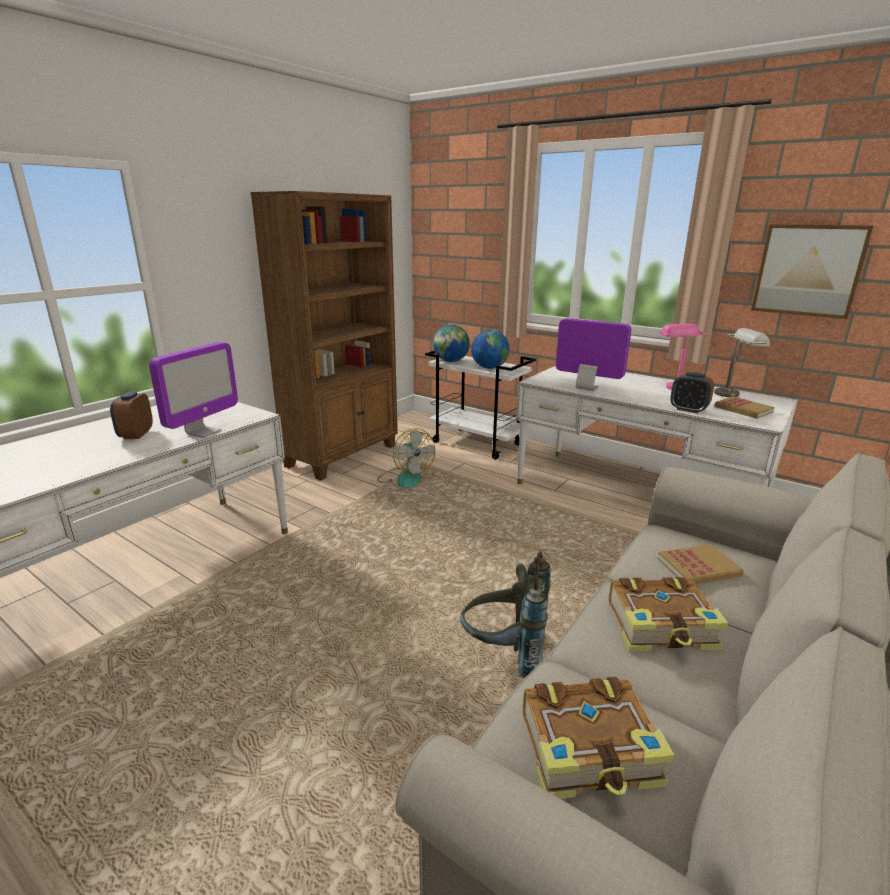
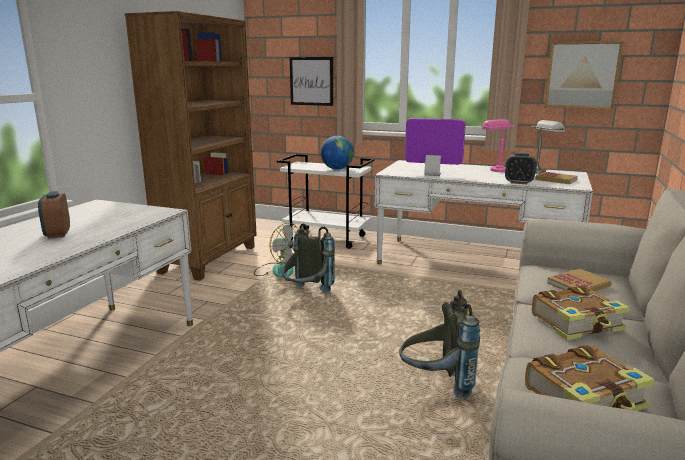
camera: 15 degrees left, 5 degrees down
(203, 432) = (126, 227): monitor -> none
(419, 513) = (306, 294): none -> grey backpack
(451, 361) = (300, 166): globe -> none
(476, 262) = (311, 81): none -> picture

